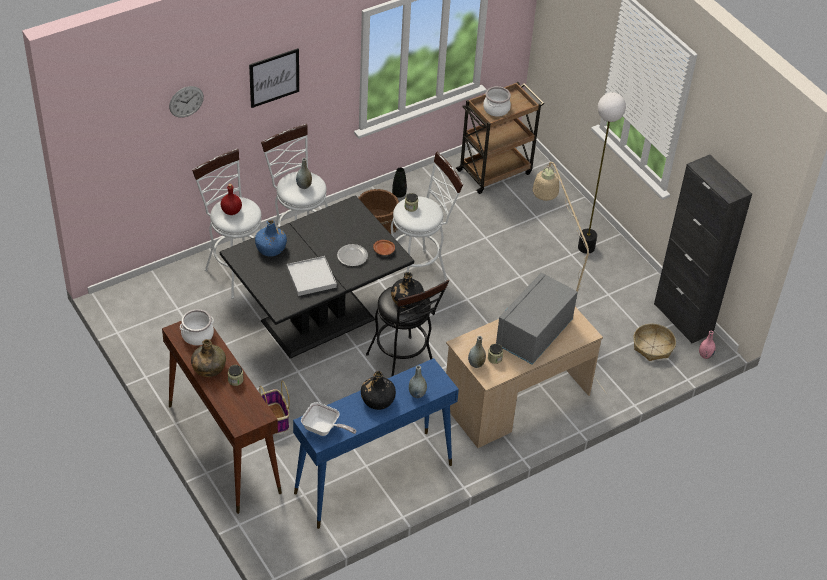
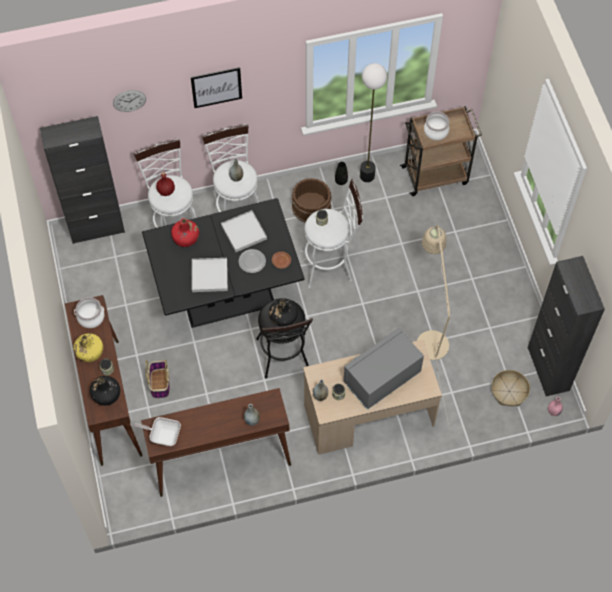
camera: 20 degrees right, 15 degrees up
(146, 286) = (96, 228): none -> black cabinet
(208, 368) = (89, 352): green bottle -> yellow bottle
(271, 248) = (186, 238): blue bottle -> red bottle
(323, 429) = (162, 435): frying pan -> frying pan turned 150 degrees clockwise
(332, 232) = (243, 232): none -> white tray
(373, 479) = (220, 462): blue console table -> brown console table
(377, 400) = (217, 418): black bottle -> black bottle (106, 394)
(586, 247) = (488, 274): floor lamp -> floor lamp (367, 175)

